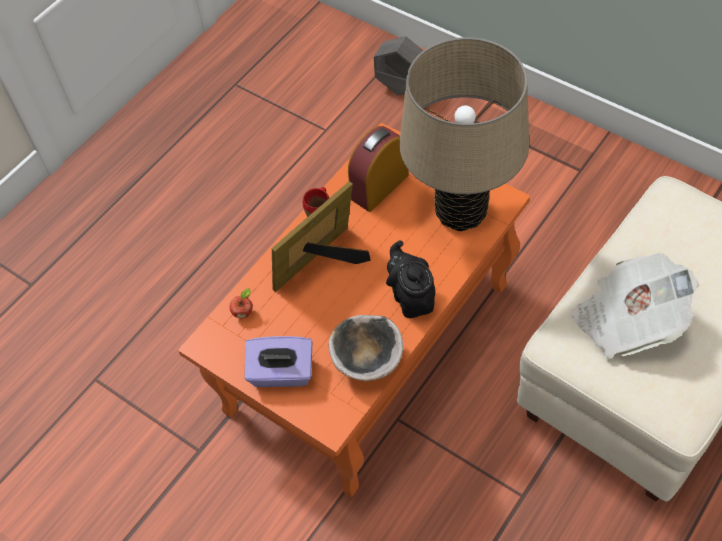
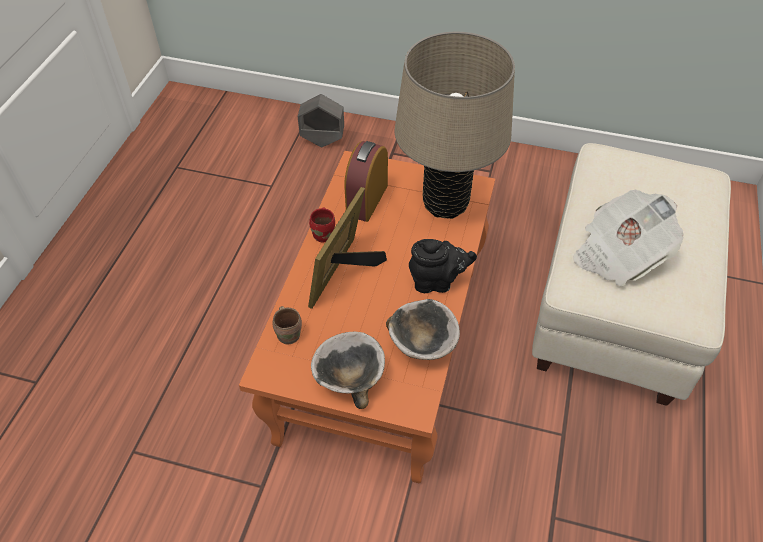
camera: 25 degrees left, 5 degrees down
(244, 312) = (289, 334): apple -> brown mug
(281, 373) = (349, 378): purple tissue box -> bowl
(411, 298) = (437, 282): black teapot -> black teapot turned 135 degrees clockwise

